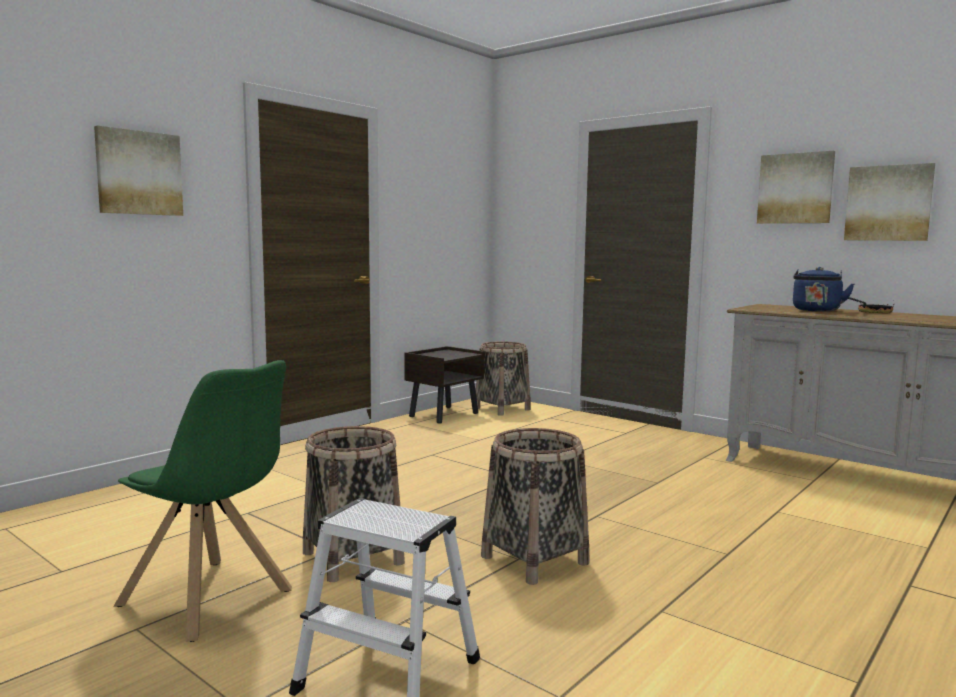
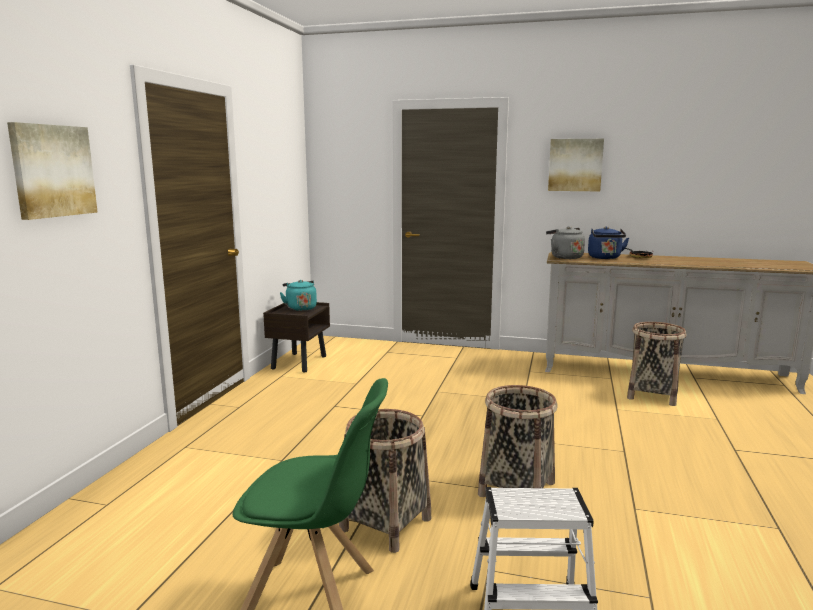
camera: 25 degrees left, 5 degrees up
(450, 353) = (300, 308): none -> turquoise kettle
(502, 409) = (341, 349): basket -> basket (652, 395)
(759, 307) = (565, 257): none -> grey kettle
(888, 203) = (640, 178): picture -> none

